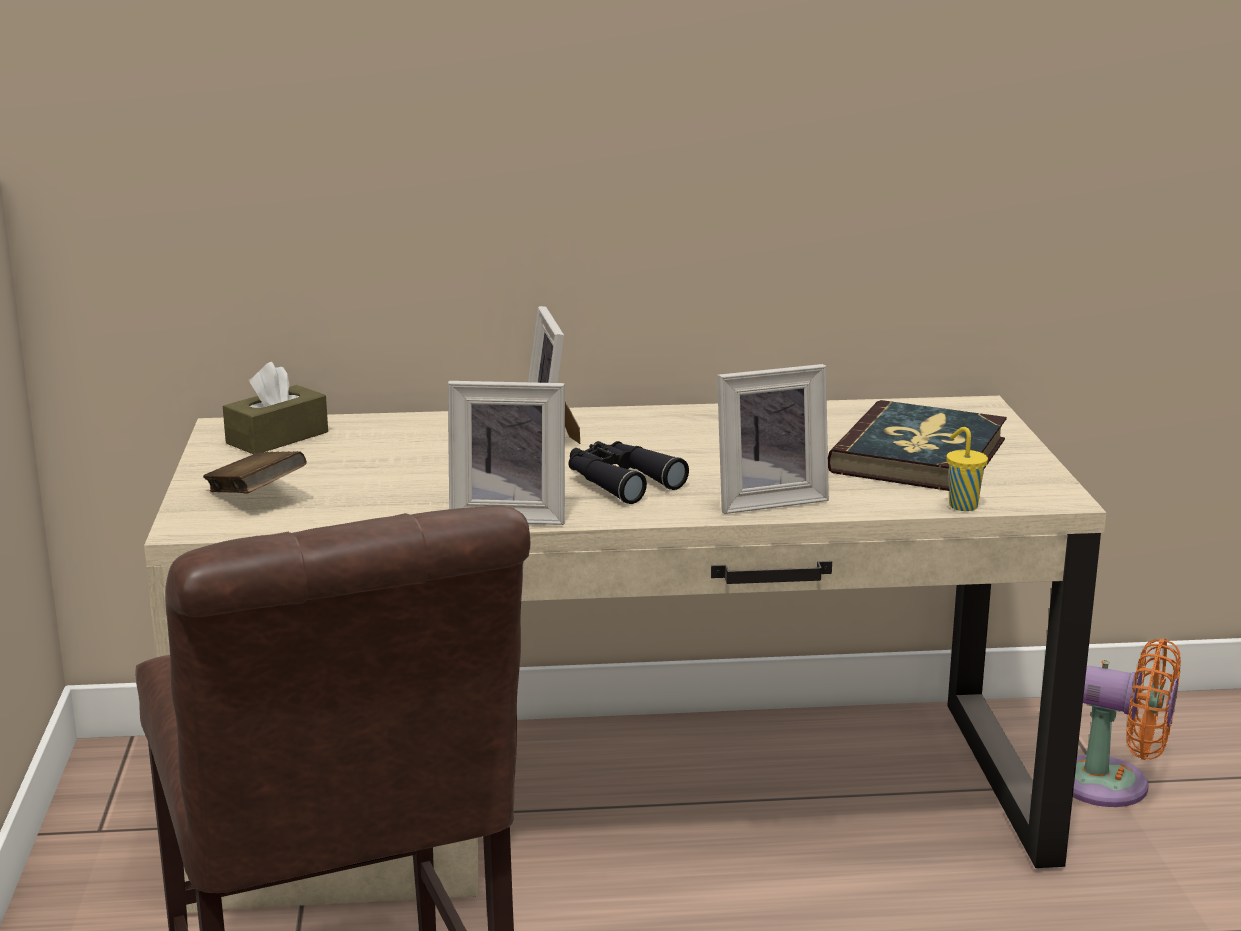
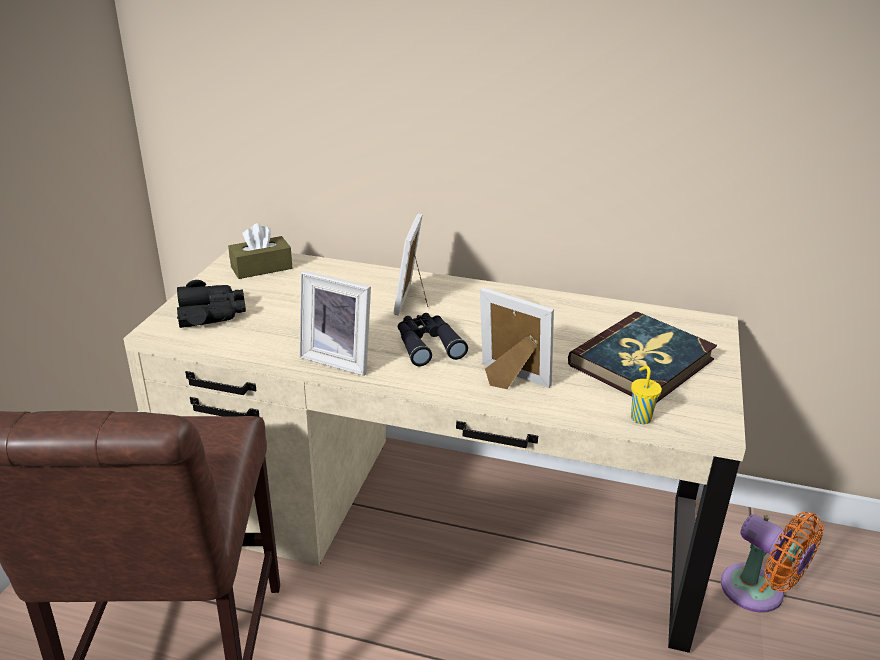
camera: 20 degrees right, 10 degrees up
(256, 497) = (211, 312): brown book -> black binoculars
(767, 499) = (509, 381): picture frame -> picture frame turned 150 degrees counterclockwise

